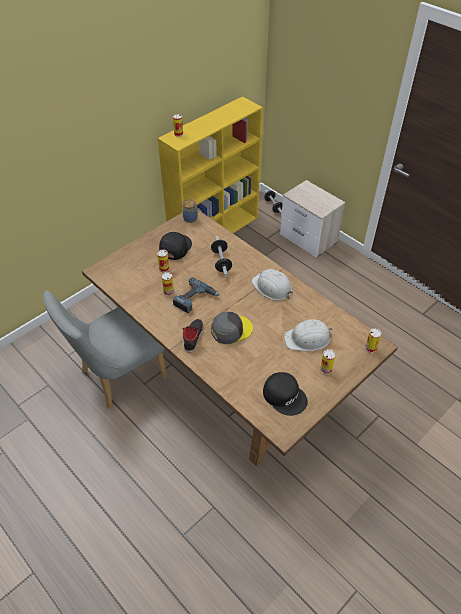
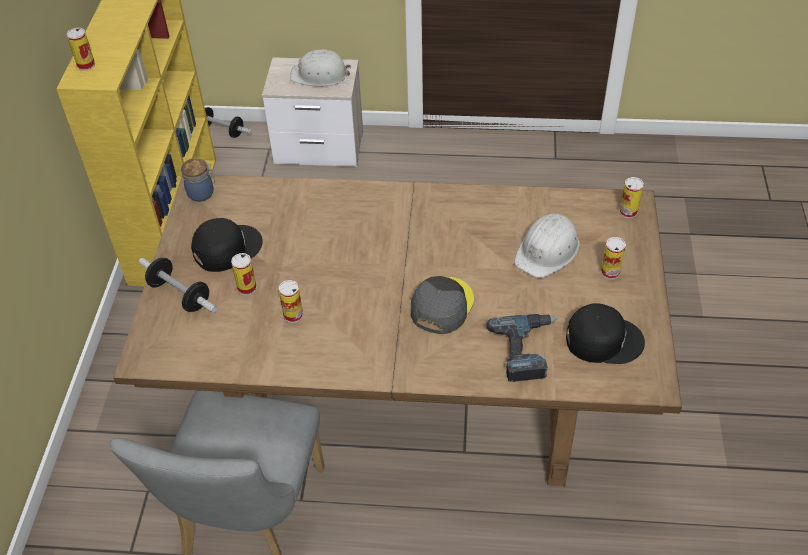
camera: 40 degrees left, 0 degrees up
(175, 247) = (226, 248): black cap -> black cap turned 75 degrees clockwise
(193, 337) = (402, 351): black shoe -> none
(195, 299) = (344, 299): power drill -> power drill (526, 350)
(221, 261) = (320, 225): dumbbell -> dumbbell (180, 295)
(272, 287) = (428, 216): white hard hat -> white hard hat (320, 75)

